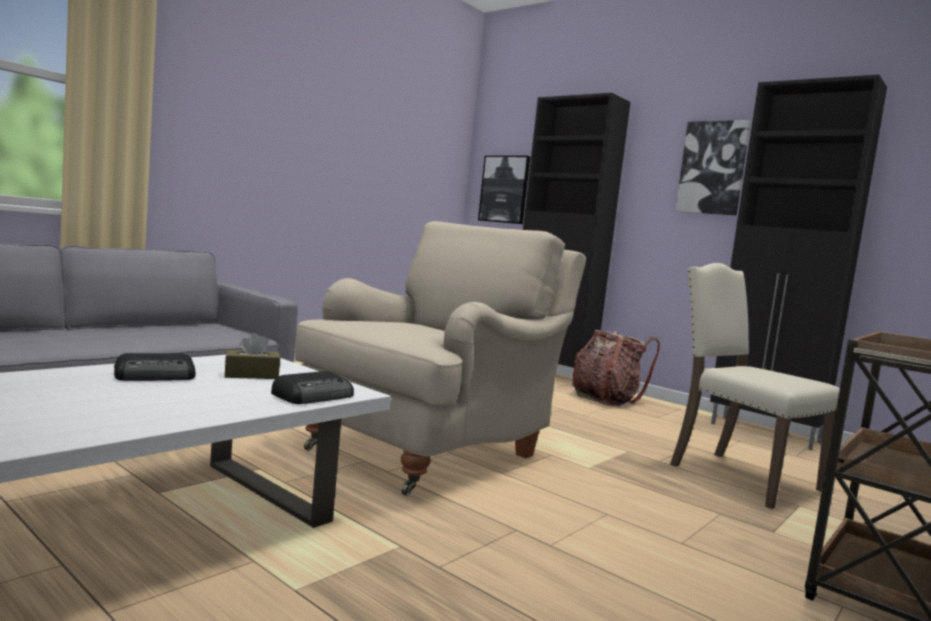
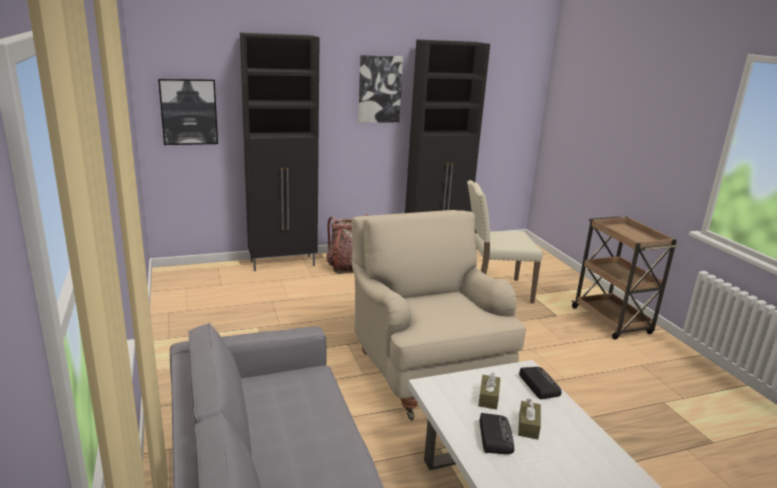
camera: 60 degrees left, 15 degrees up
(193, 389) = (528, 426): none -> brown tissue box

